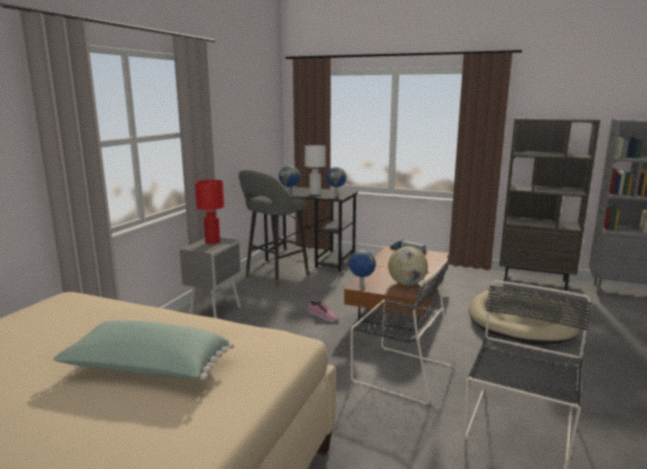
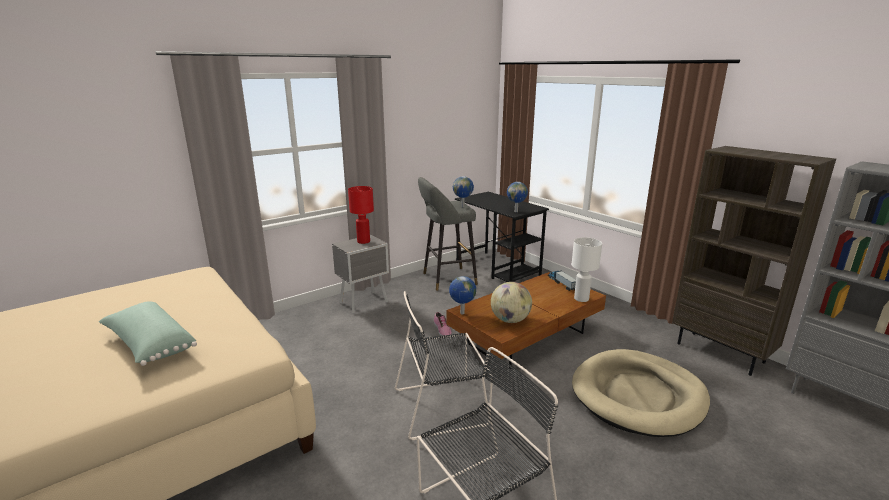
camera: 30 degrees right, 5 degrees up
(315, 194) = (501, 205): white table lamp -> white table lamp (581, 299)
(399, 372) = (443, 406): black chair -> black chair turned 105 degrees clockwise

